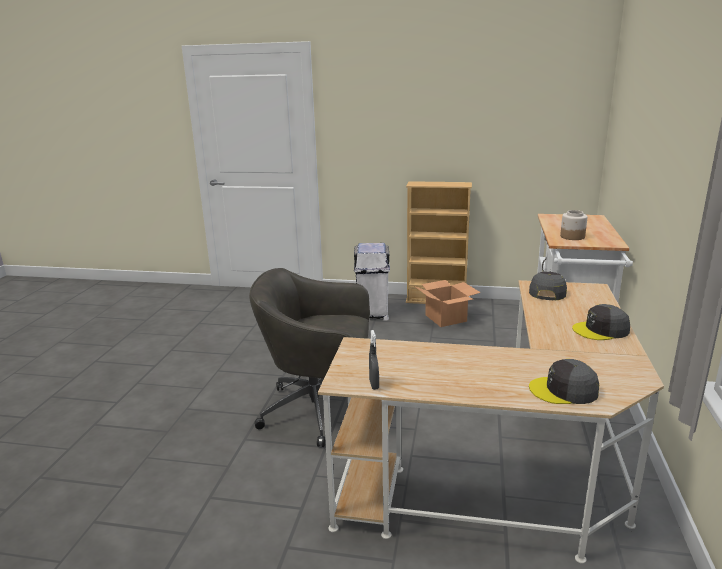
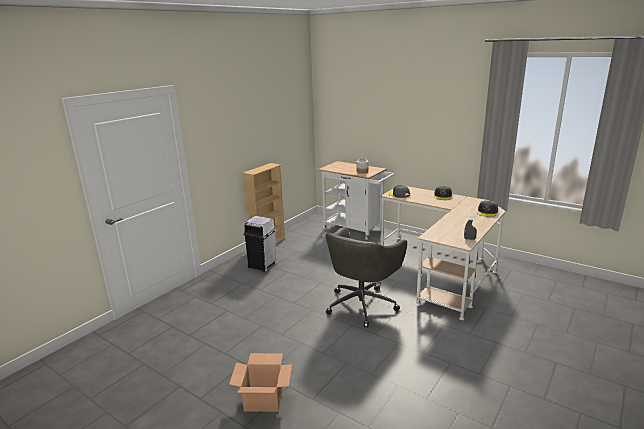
camera: 65 degrees left, 0 degrees up
(445, 318) = (293, 246): cardboard box -> cardboard box (263, 399)

